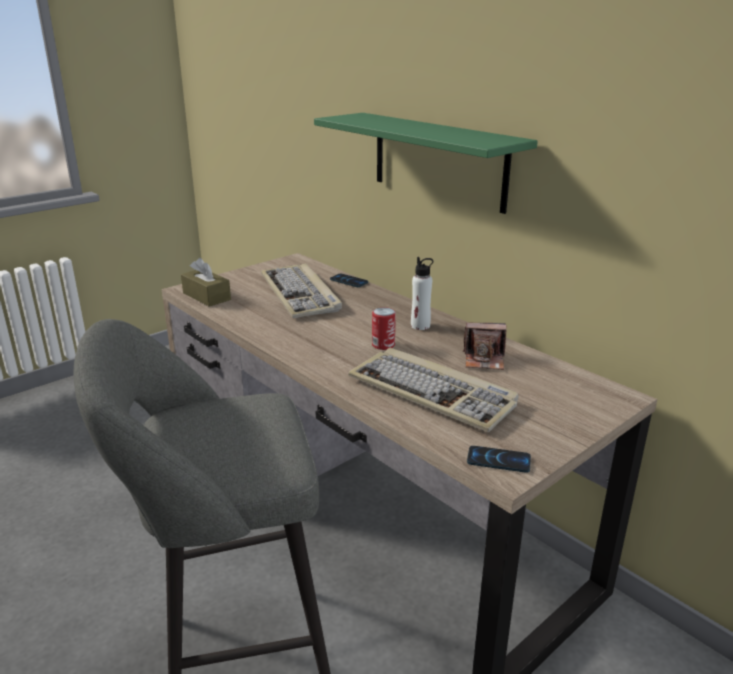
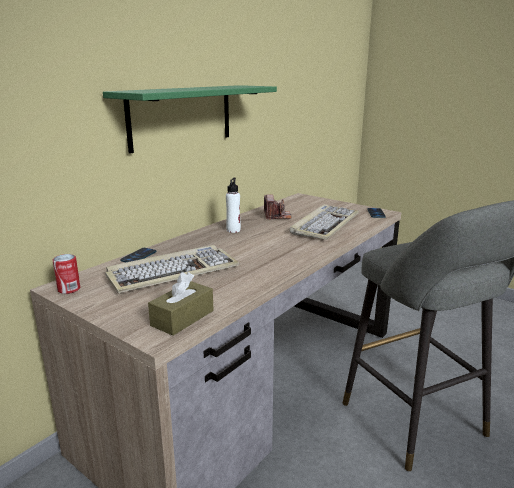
camera: 100 degrees left, 5 degrees down
(383, 345) = (269, 237): can -> can (69, 289)

